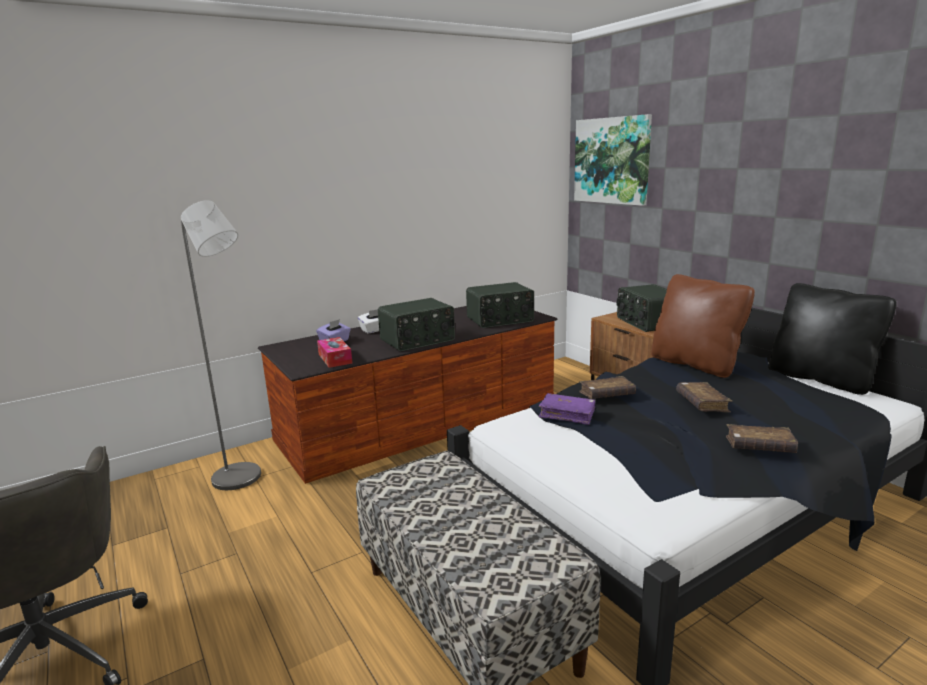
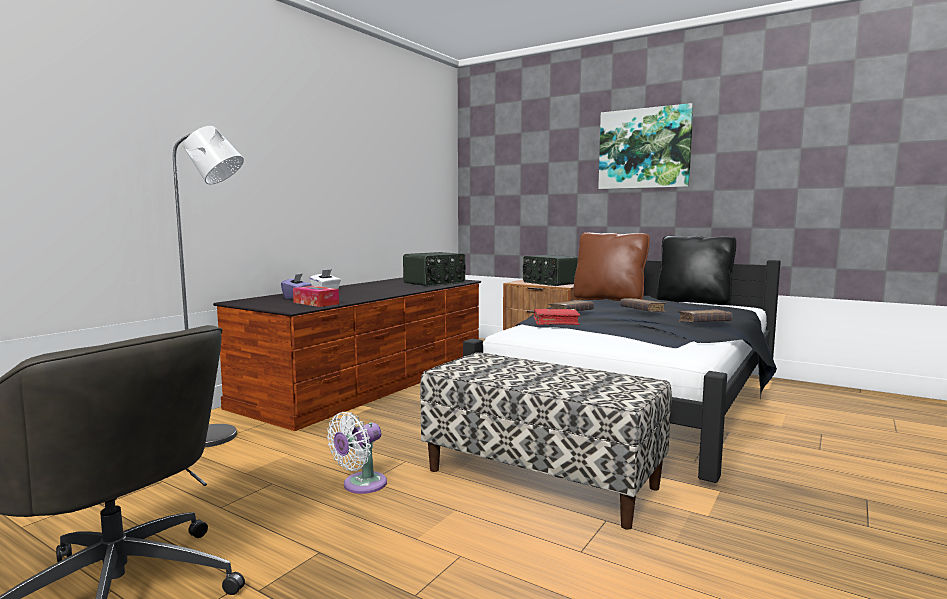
camera: 25 degrees left, 10 degrees down
(300, 576) = (361, 485): none -> white fan
(418, 340) = (380, 293): radio -> none
(567, 414) = (556, 322): purple book -> red book
(612, 160) = (500, 159): picture -> picture (644, 148)

